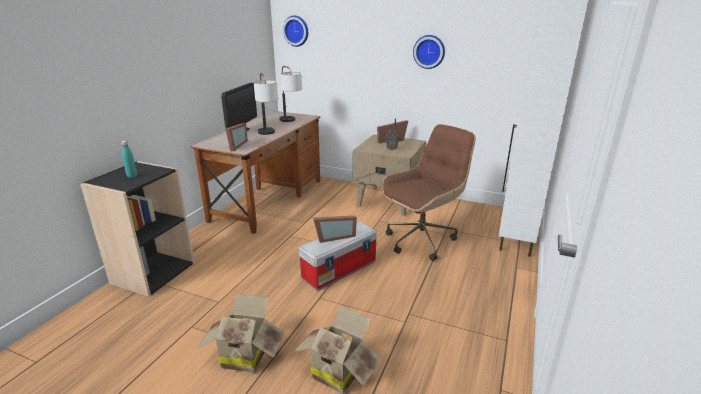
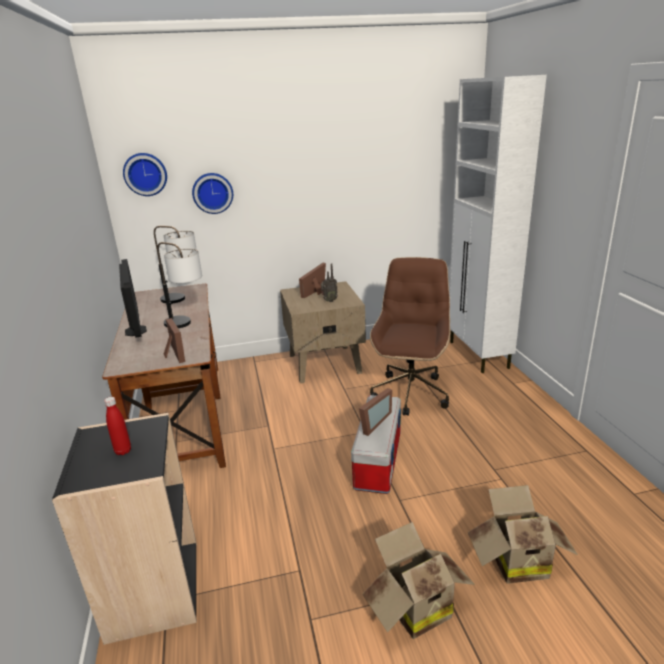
camera: 35 degrees left, 0 degrees up
(132, 176) = (123, 451): turquoise bottle -> red bottle
(429, 51) = (335, 178): wall clock -> wall clock (212, 193)

